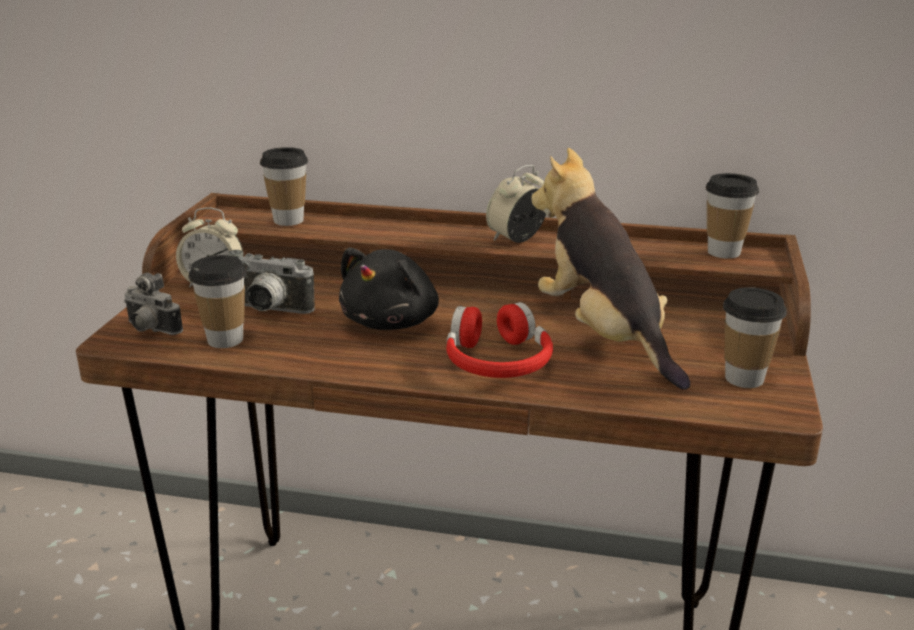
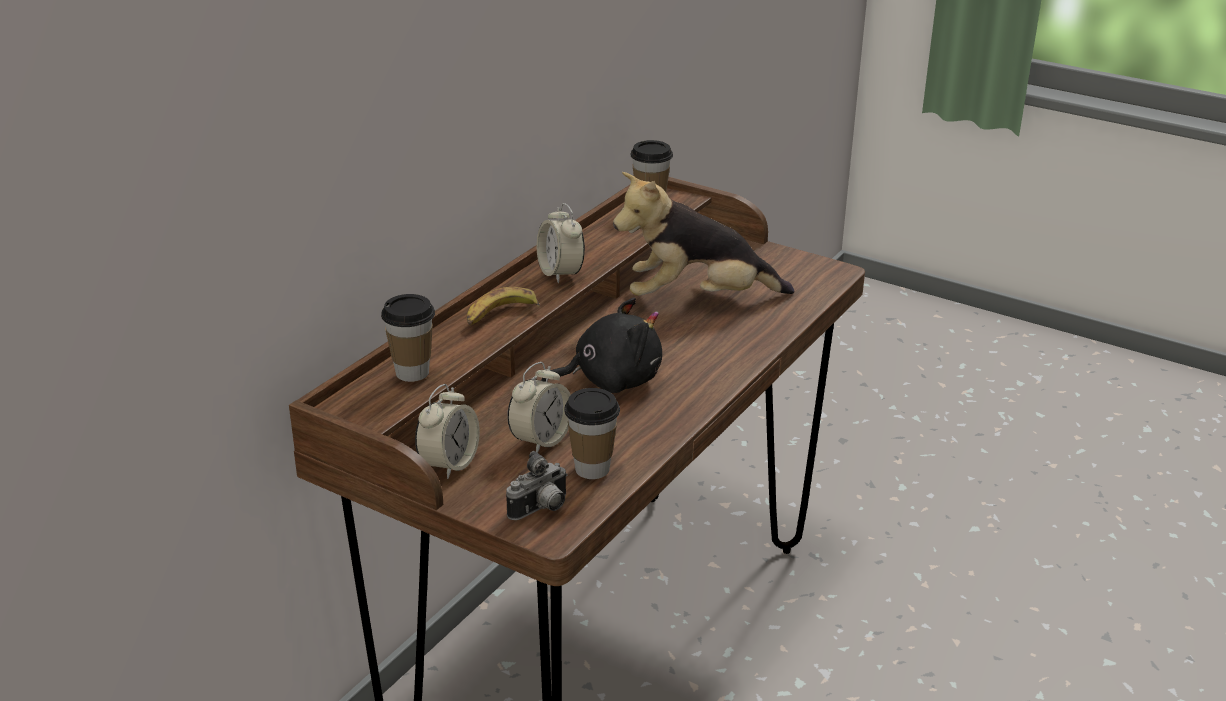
camera: 70 degrees left, 5 degrees up
(266, 310) = (541, 440): camera -> alarm clock
(392, 322) = (611, 380): black plush toy -> black plush toy turned 60 degrees counterclockwise
(412, 231) = (500, 314): none -> banana
(497, 361) = (711, 349): red headphones -> none
(744, 378) = (788, 269): cup -> none

